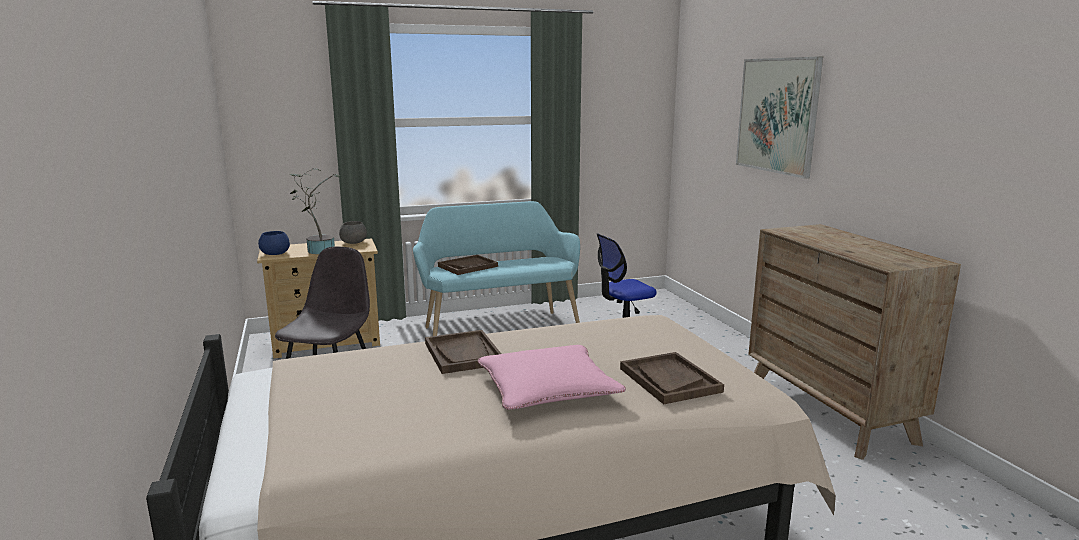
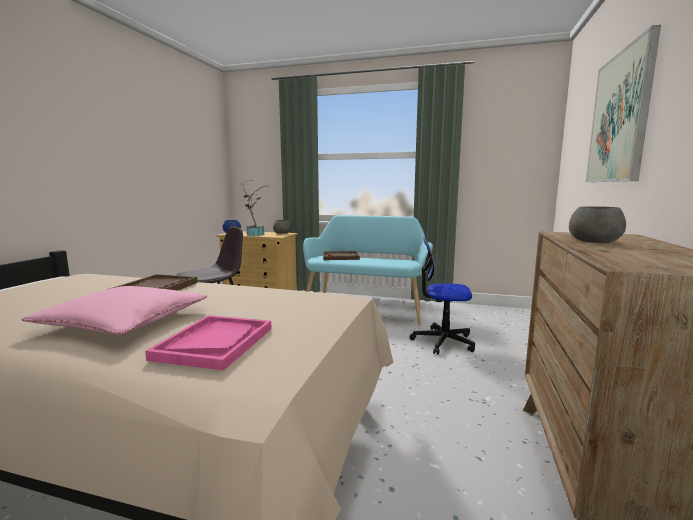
camera: 35 degrees right, 5 degrees down
(669, 380) = (215, 343): brown tray -> pink tray
(823, 240) = (595, 242): none -> grey bowl

